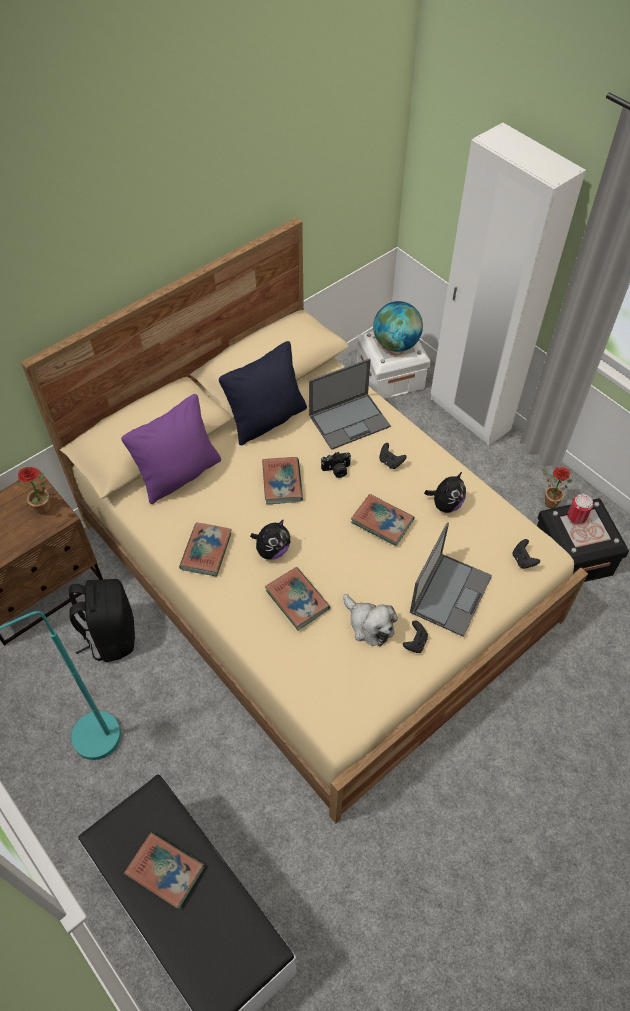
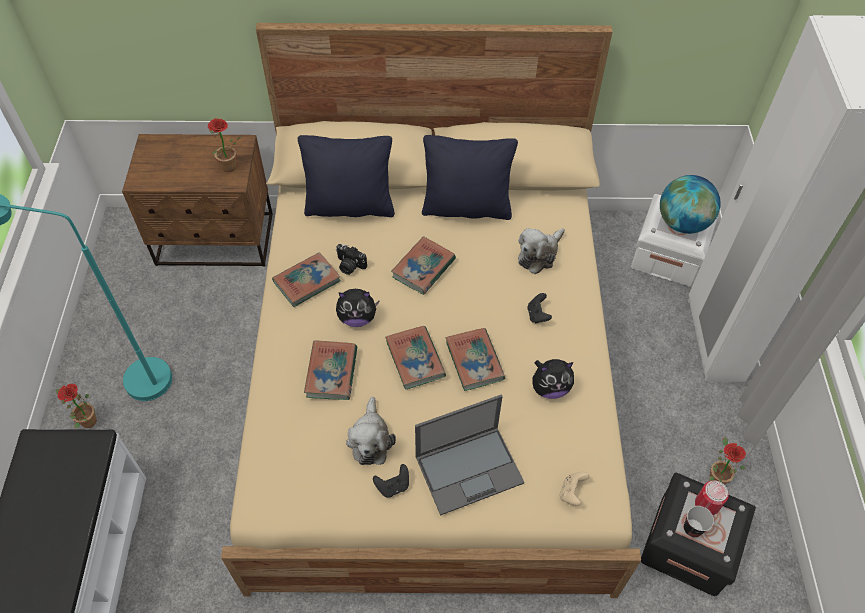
camera: 40 degrees right, 0 degrees up
(75, 808) = (85, 420): none -> potted plant
(111, 635) = (230, 312): black backpack -> none
(165, 871) = (45, 505): book -> book (415, 359)
(179, 475) = (350, 207): purple pillow -> black pillow
(336, 470) = (481, 289): camera -> camera (349, 266)
(350, 420) = (539, 254): laptop -> plush toy
(523, 560) = (571, 493): black game controller -> beige game controller
(582, 537) = (692, 528): none -> cup

